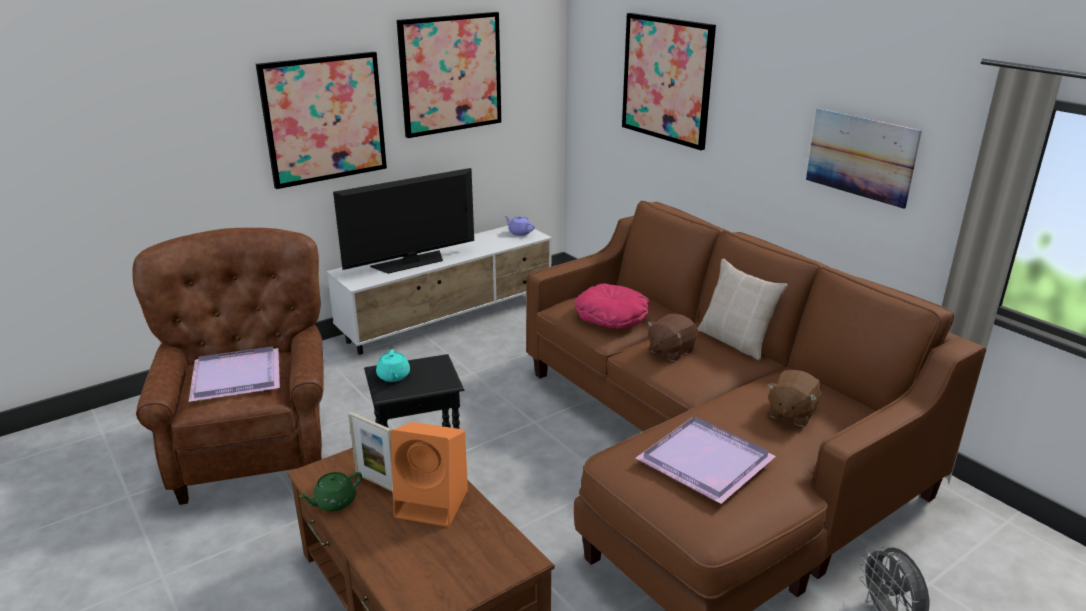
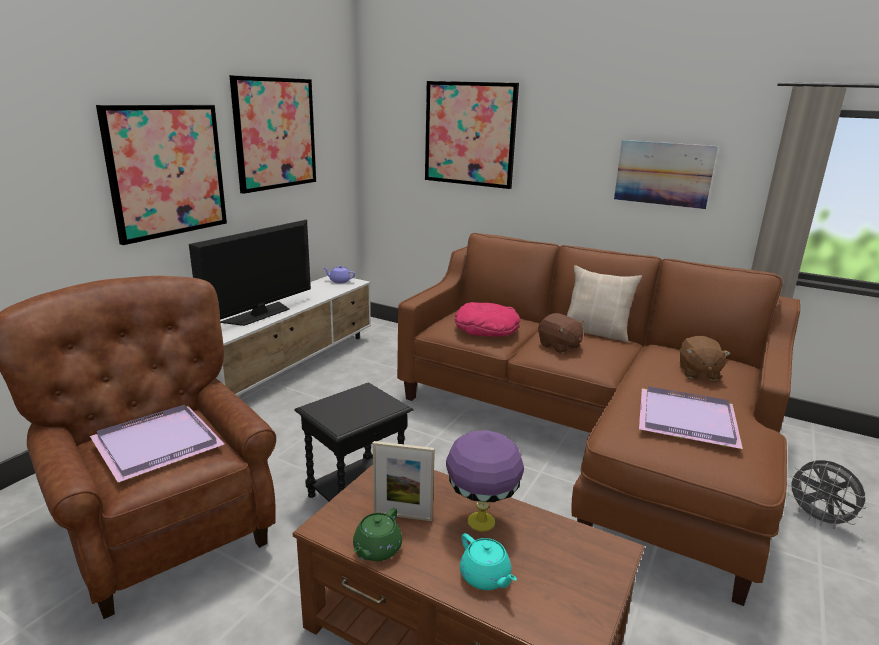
camera: 25 degrees left, 5 degrees down
(393, 376) = (335, 411): turquoise teapot -> turquoise teapot (485, 577)
(434, 503) = (481, 520): orange speaker -> purple table lamp
(670, 351) = (559, 346): brown plush toy -> brown plush toy turned 60 degrees counterclockwise

